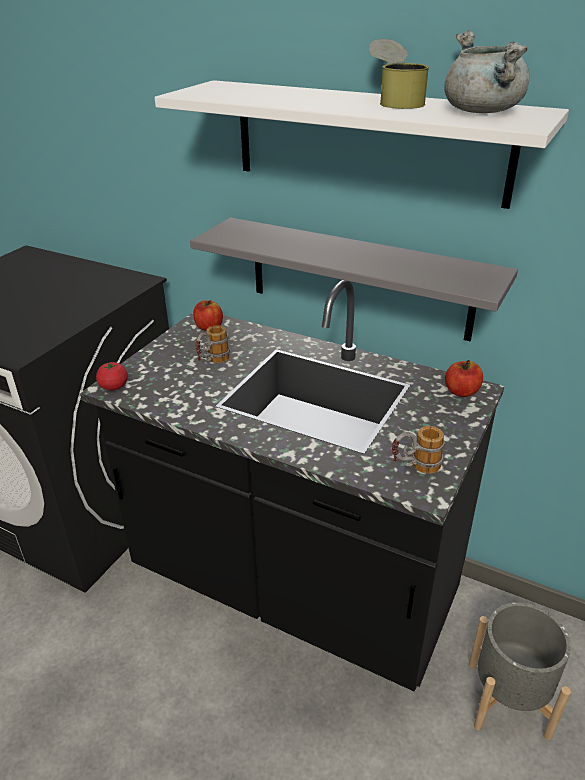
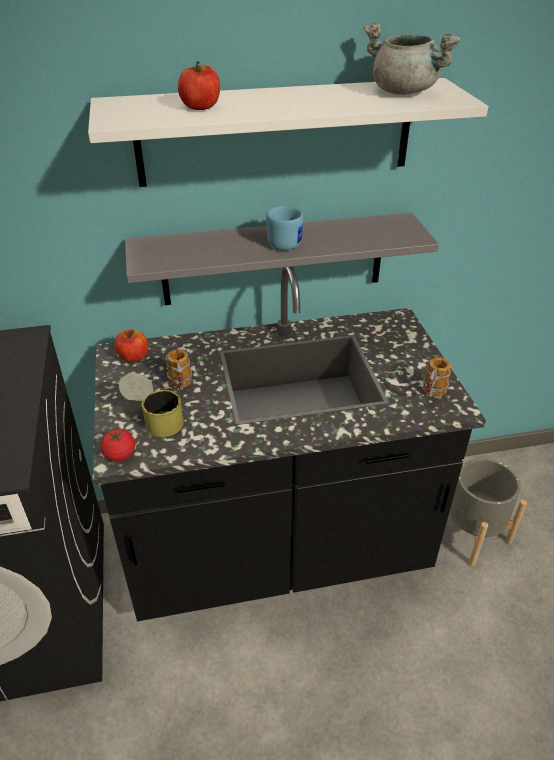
camera: 40 degrees left, 5 degrees up
(346, 255) = (285, 242): none -> blue mug
(395, 102) = (322, 94): can -> can (154, 420)
(461, 391) = (391, 324): apple -> apple (200, 107)

